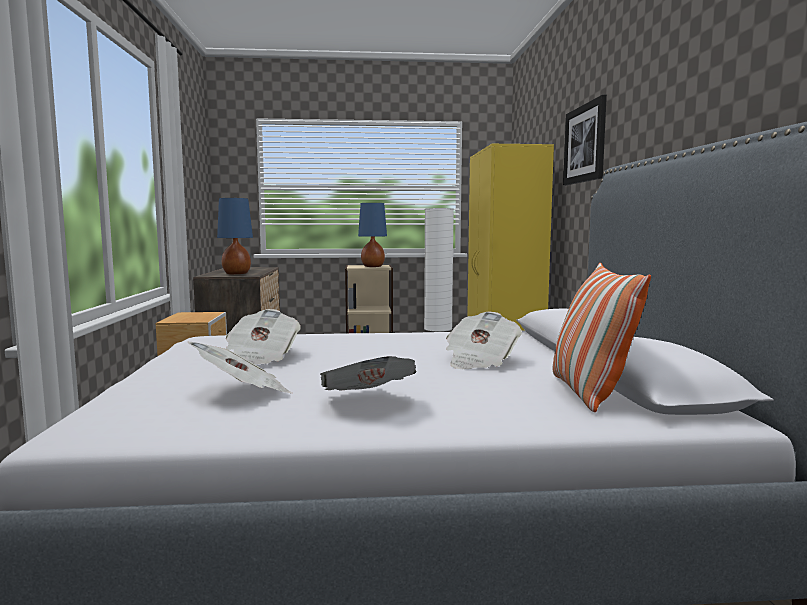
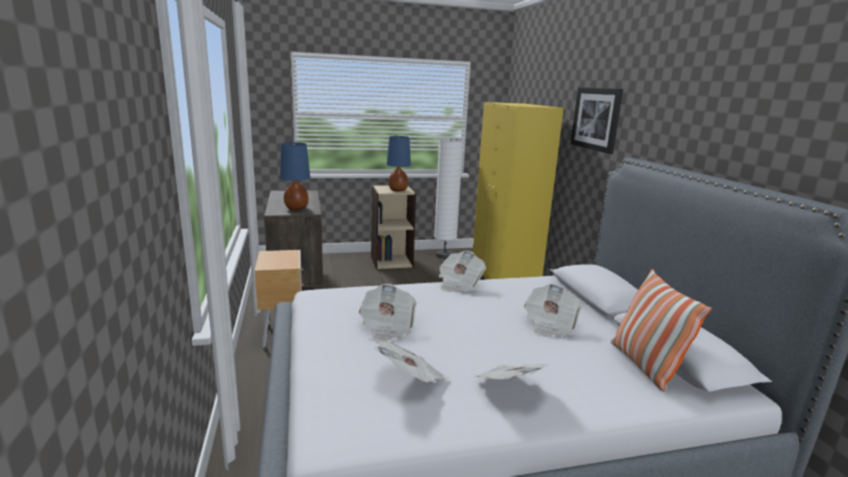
camera: 10 degrees left, 10 degrees up
(390, 333) = (459, 284): none -> newspaper

